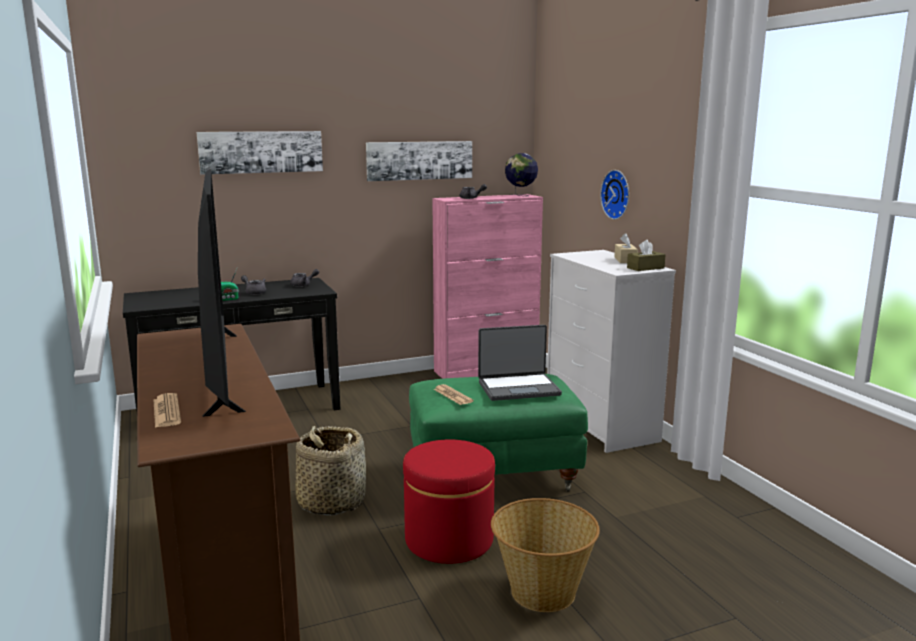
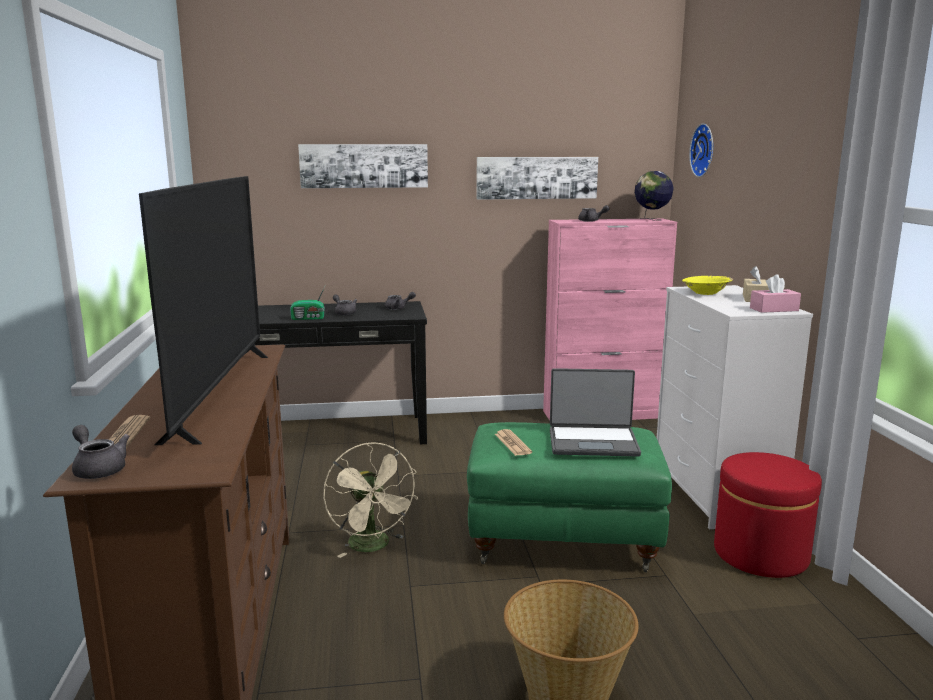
camera: 15 degrees right, 0 degrees up
(170, 440) = (98, 469): none -> grey teapot
(331, 502) = (373, 547): basket -> beige fan
(449, 539) = (482, 611): red ottoman -> red ottoman (760, 554)
(585, 257) = (706, 293): none -> yellow bowl
(618, 194) = (755, 219): wall clock -> wall clock (705, 150)
(645, 268) = (774, 309): brown tissue box -> pink tissue box

